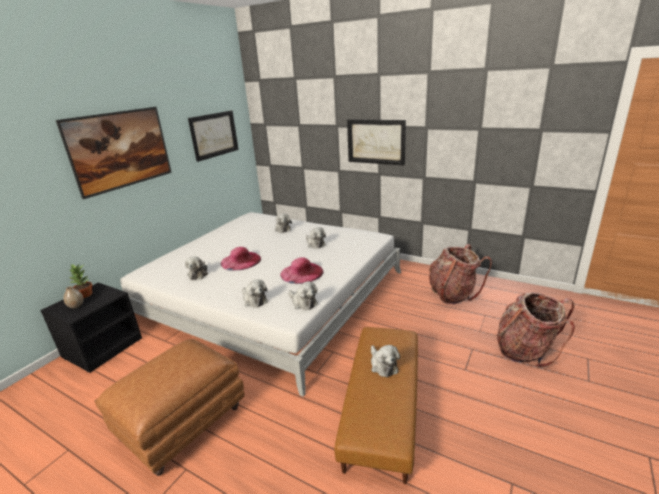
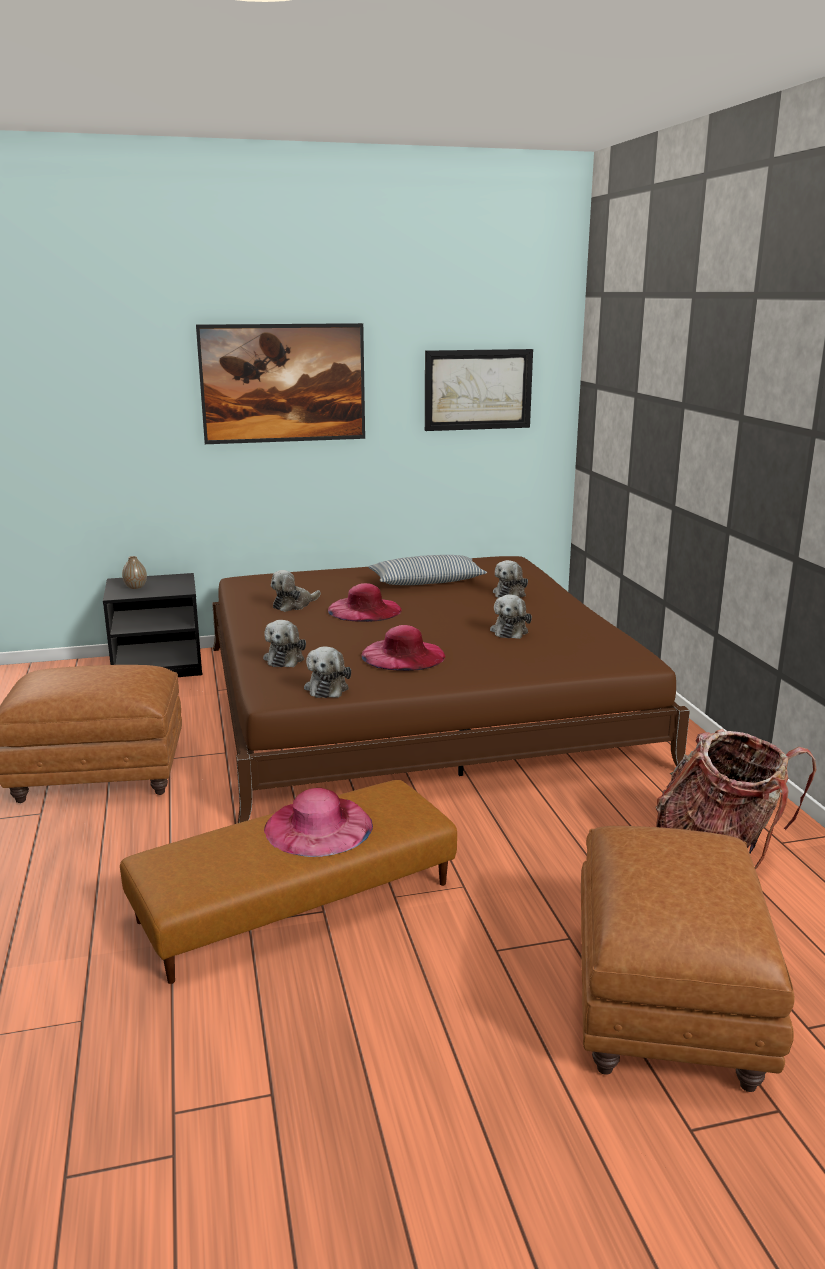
camera: 45 degrees right, 5 degrees down
(85, 295) = (160, 580): potted plant -> none
(239, 237) = (427, 582): none -> pillow
(271, 295) = (415, 702): white bed -> brown bed
(376, 141) = (730, 452): picture -> none
(383, 365) = (318, 826): plush toy -> pink hat
(526, 350) = (667, 1008): backpack -> brown ottoman

